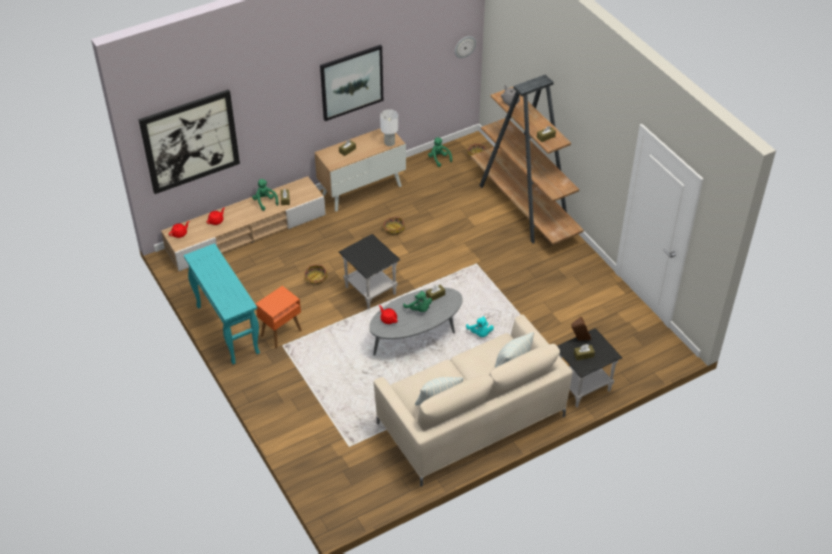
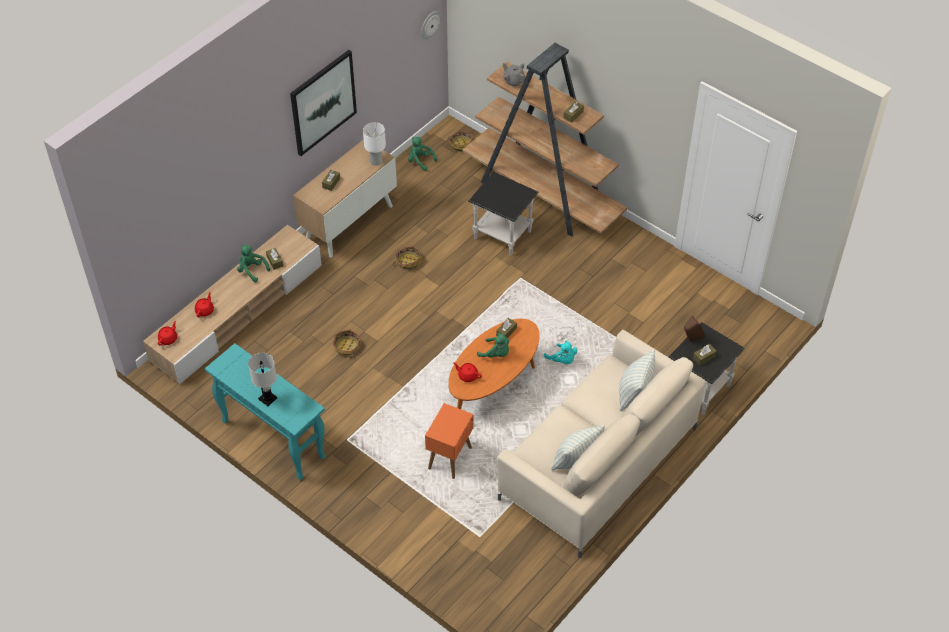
camera: 20 degrees left, 5 degrees up
(190, 141) = (164, 227): picture -> none
(218, 288) = (267, 398): none -> white table lamp
(281, 333) = (338, 426): orange side table -> orange side table (449, 458)
(371, 290) = (417, 344): black side table -> black side table (503, 235)
(416, 336) = (494, 384): grey coffee table -> orange coffee table

